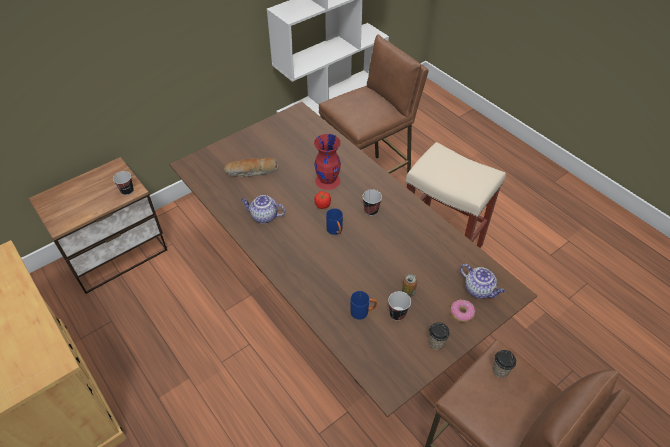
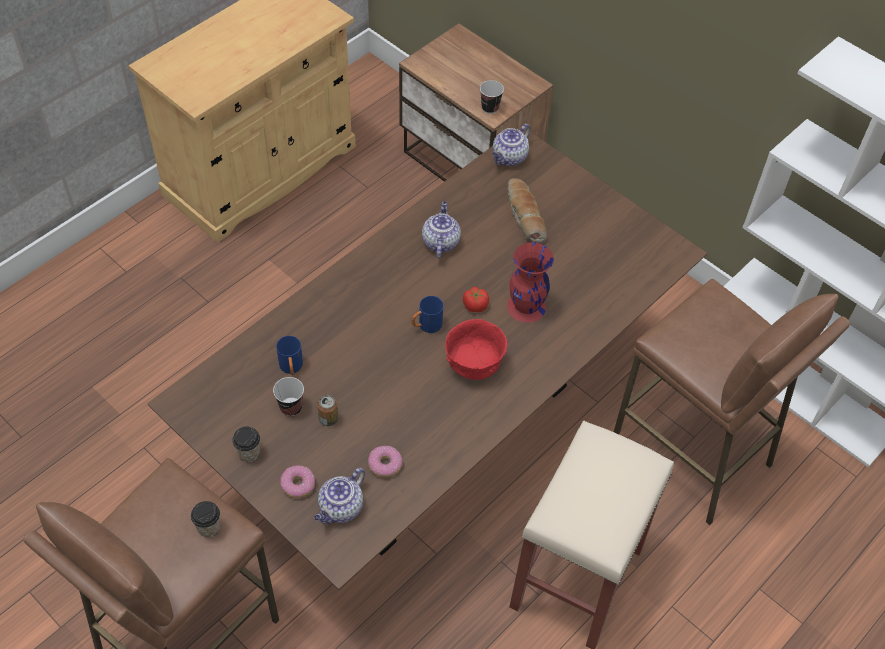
camera: 80 degrees right, 5 degrees up
(198, 172) = (509, 158): none -> teapot
(371, 210) = (474, 366): cup -> red bowl
(445, 263) = (385, 464): none -> donut

